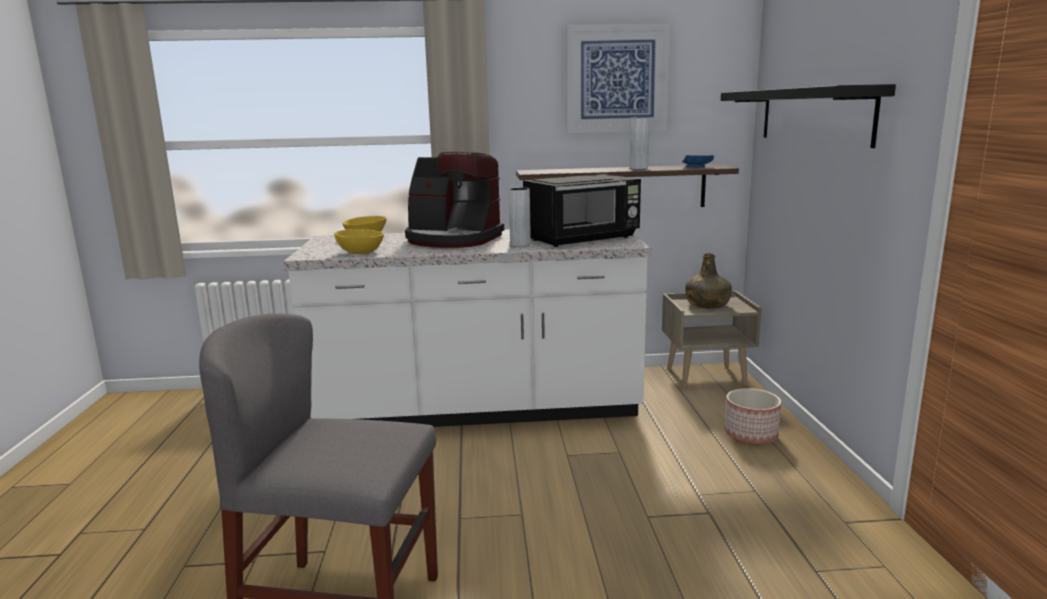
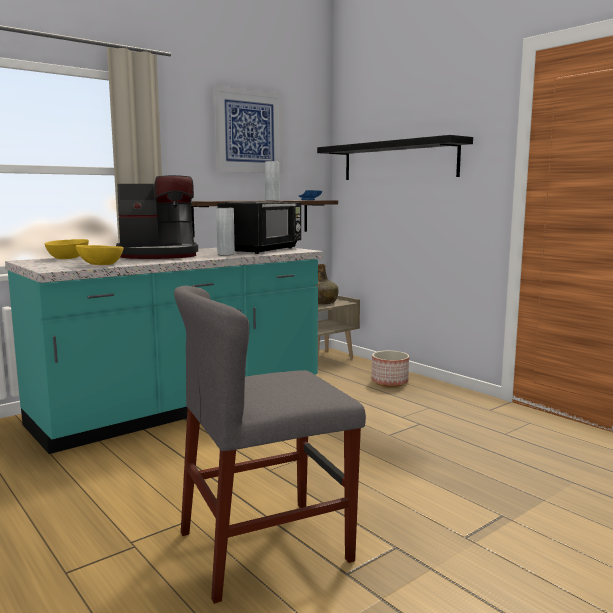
camera: 35 degrees left, 5 degrees down
(477, 409) = (183, 406): white counter -> turquoise counter

